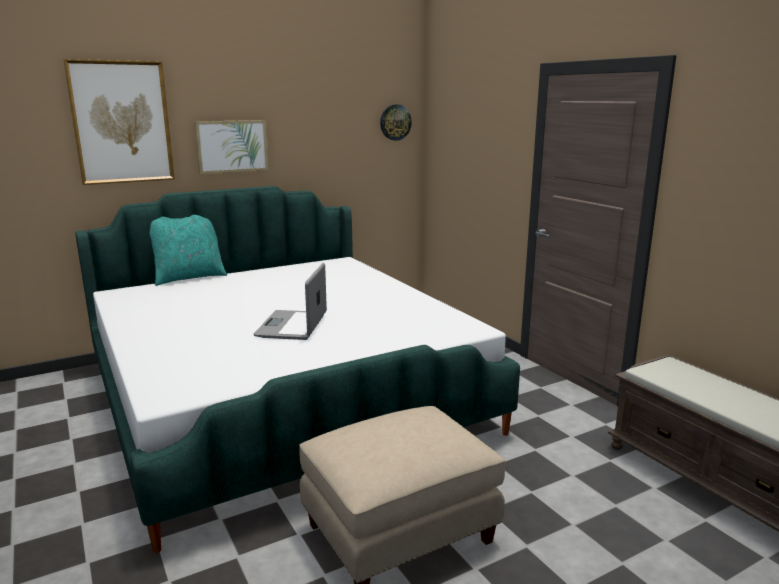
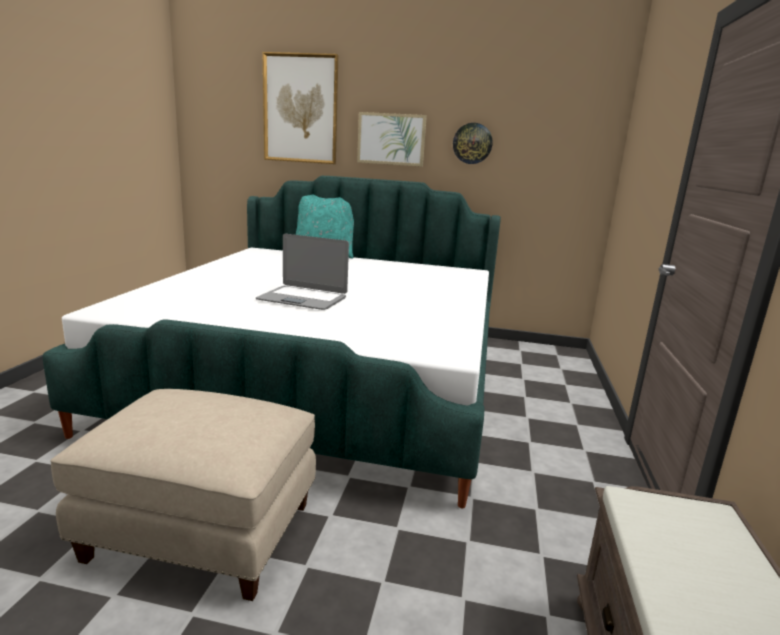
camera: 40 degrees right, 0 degrees up
(292, 326) = (303, 299): laptop -> laptop turned 120 degrees counterclockwise
(395, 122) = (584, 128): wall clock -> wall clock (472, 143)

